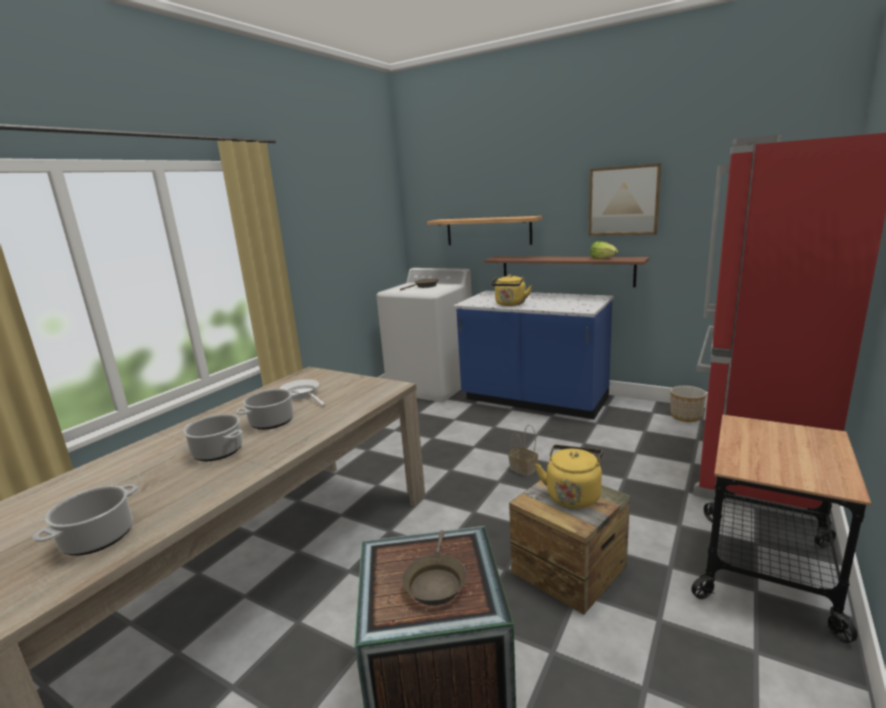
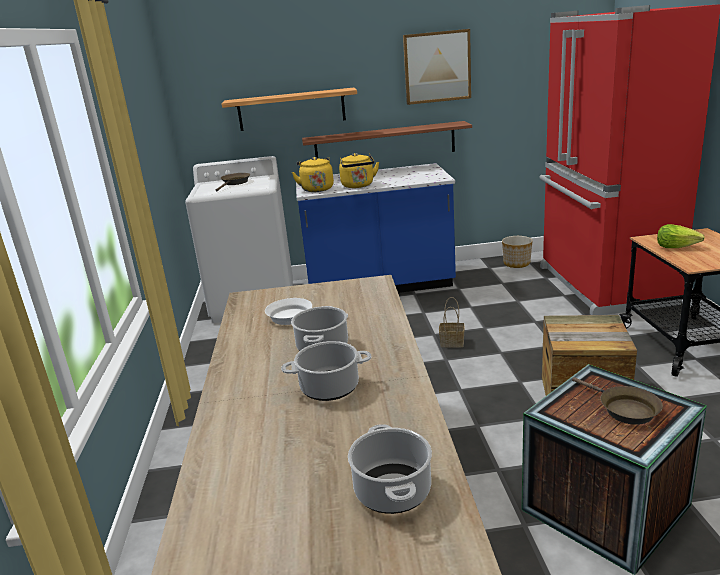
camera: 35 degrees left, 5 degrees up
(573, 495) = (585, 328): yellow kettle -> yellow kettle (316, 189)
(603, 259) = (429, 126): lettuce -> lettuce (676, 247)

